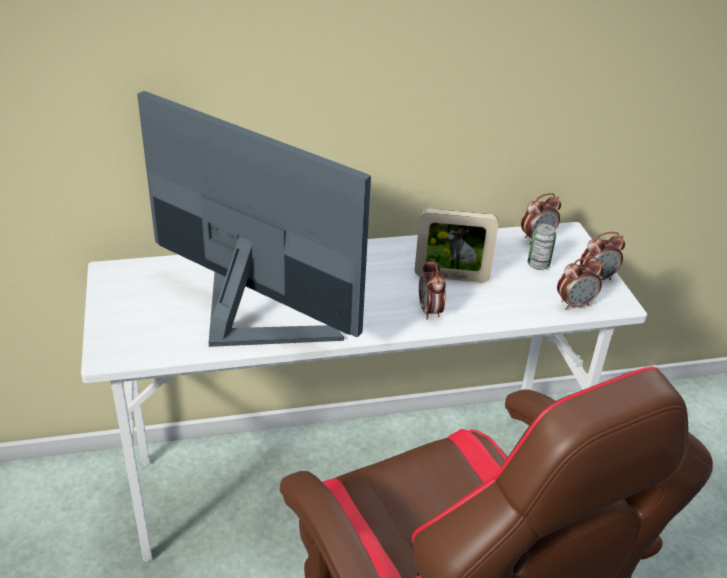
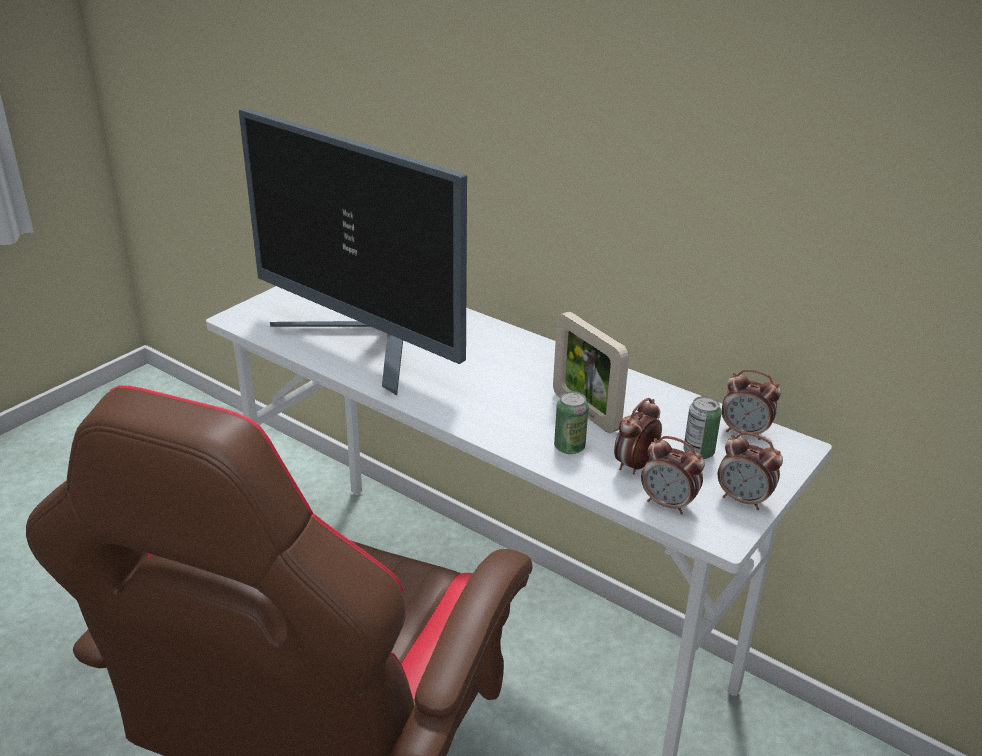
camera: 50 degrees right, 5 degrees down
(247, 318) = (363, 346): monitor -> monitor turned 135 degrees clockwise
(430, 311) = (512, 424): alarm clock -> alarm clock (635, 465)
(481, 304) = (569, 447): none -> can

